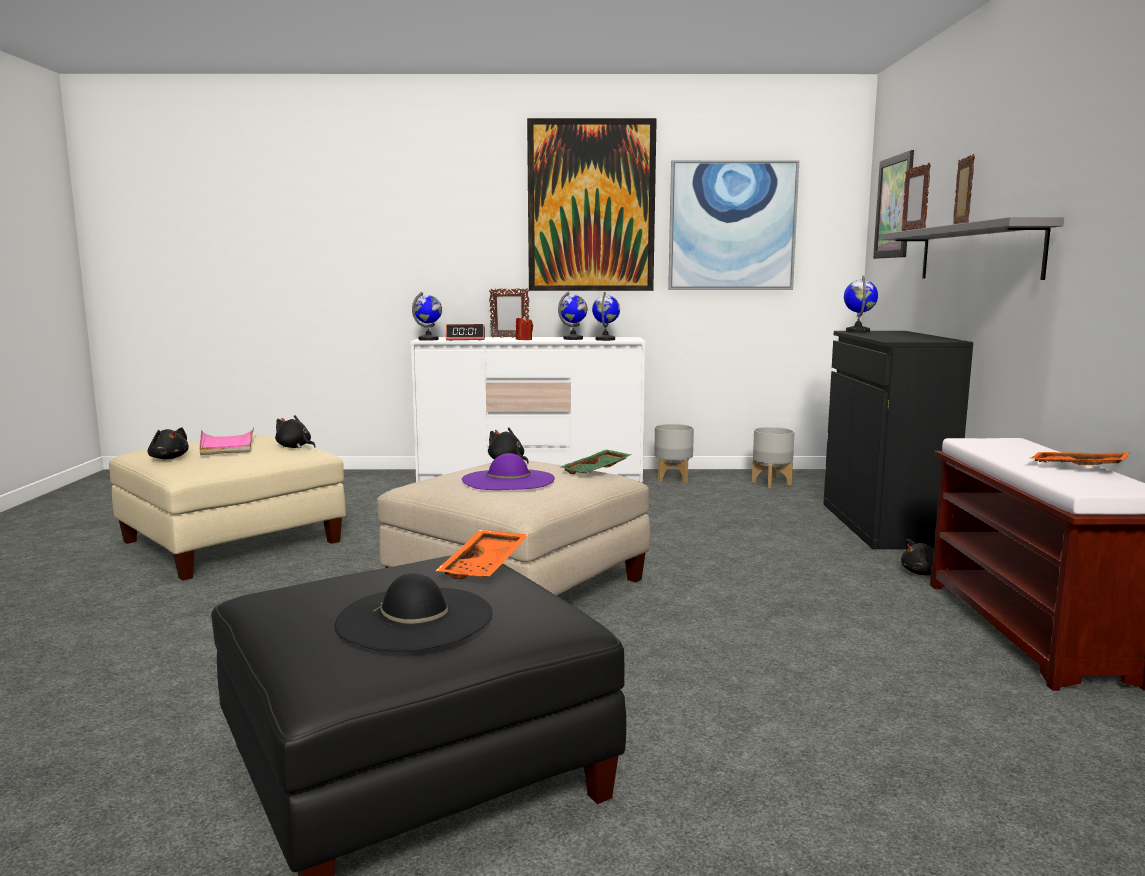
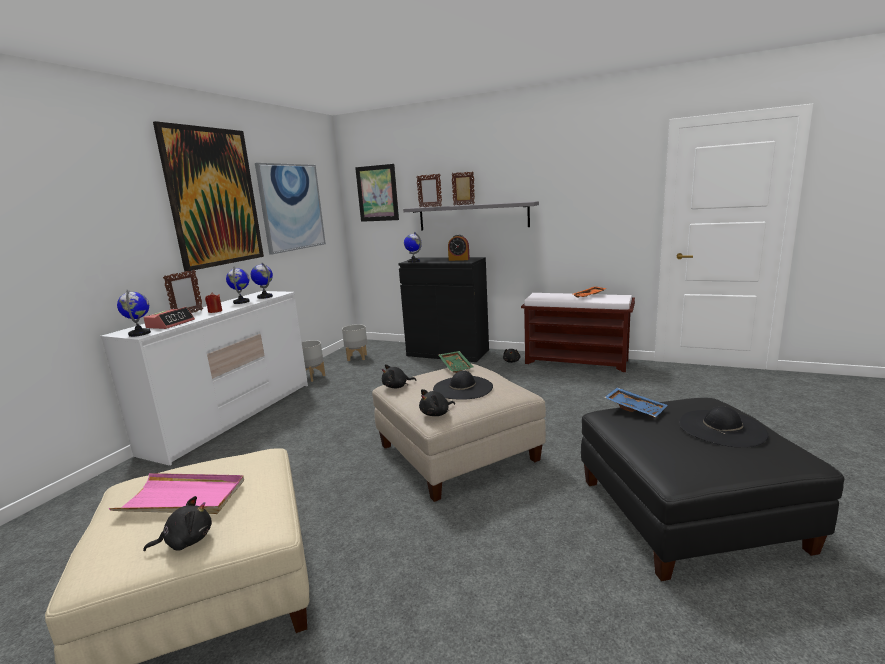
camera: 65 degrees left, 5 degrees up
(295, 447) = (236, 461): black plush toy -> black plush toy (436, 414)
(486, 566) = (635, 408): orange tray -> blue tray
(508, 480) = (463, 388): purple hat -> black hat
(912, 338) = (459, 259): none -> alarm clock

